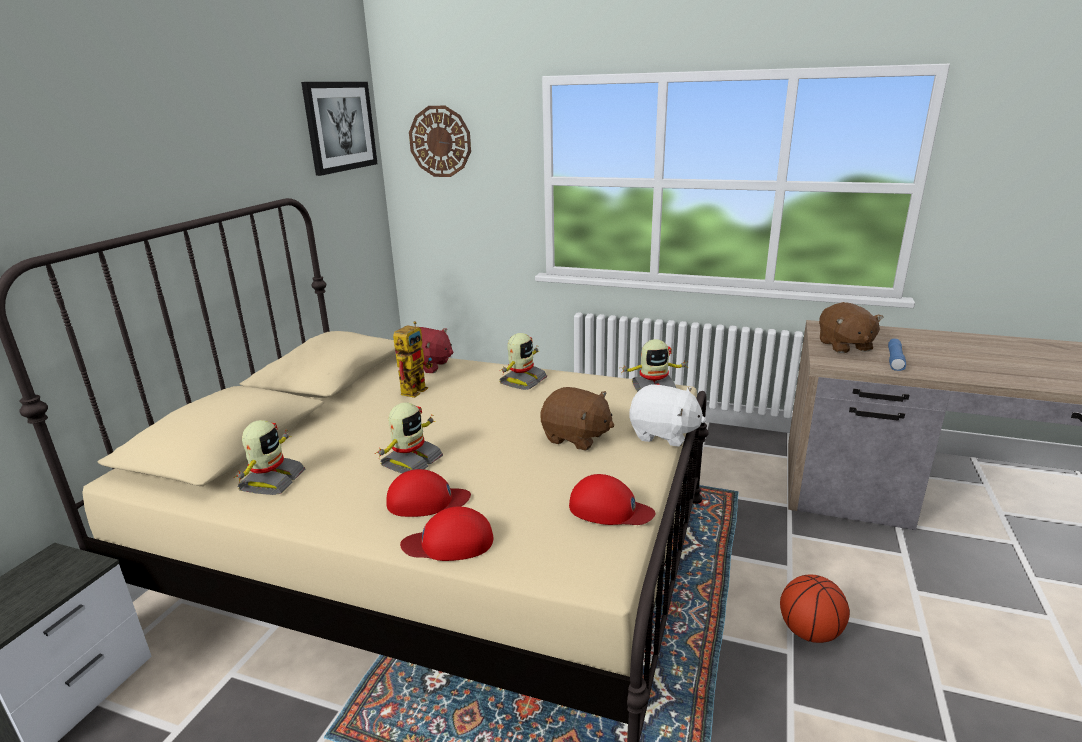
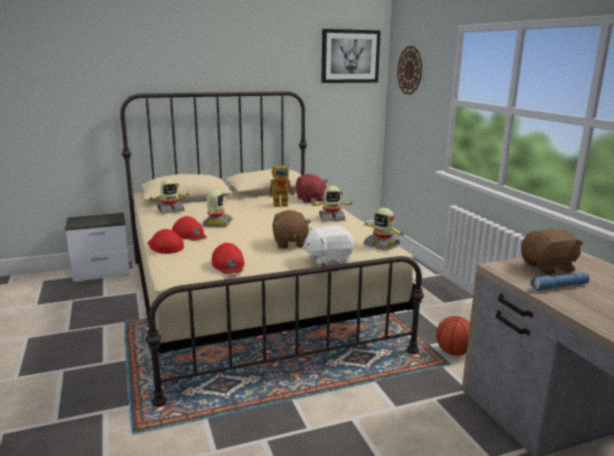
camera: 50 degrees right, 5 degrees down
(411, 461) = (217, 223): toy robot -> toy robot turned 75 degrees counterclockwise
(663, 434) = (328, 259): white plush toy -> white plush toy turned 90 degrees clockwise
(809, 632) = (337, 432): basketball -> basketball (453, 352)
(844, 346) = (548, 267): brown plush toy -> brown plush toy turned 150 degrees counterclockwise

